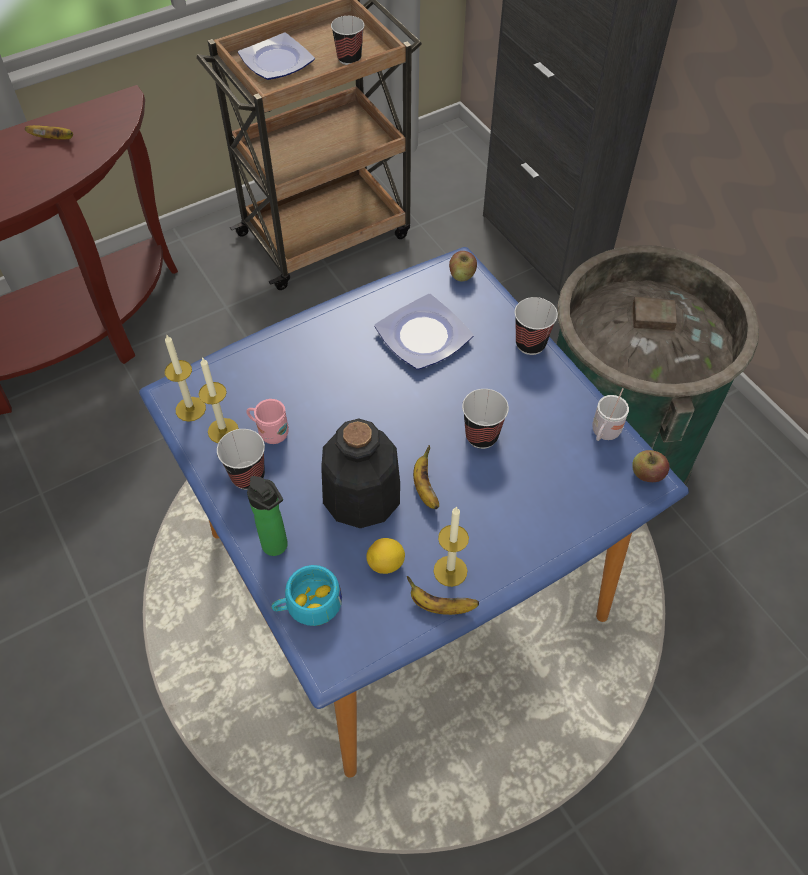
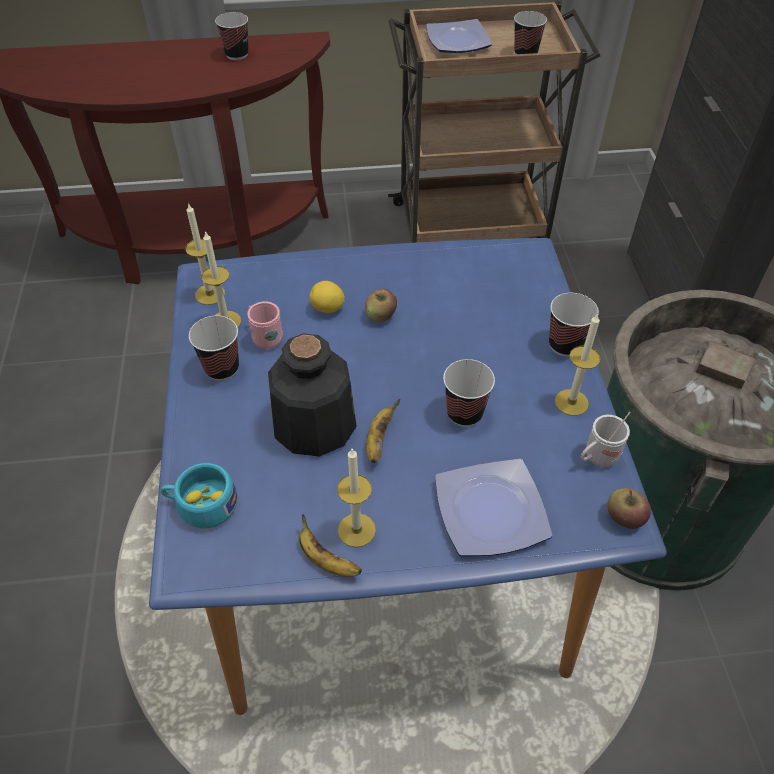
camera: 25 degrees right, 5 degrees down
(55, 139) = (237, 54): banana -> cup
(277, 547) = (207, 441): bottle -> none
(386, 564) = (298, 497): lemon -> lemon (327, 309)
(423, 335) = (460, 302): plate -> plate (492, 509)
(462, 275) = (530, 261): apple -> apple (381, 316)
(561, 393) = (571, 402): none -> candle

